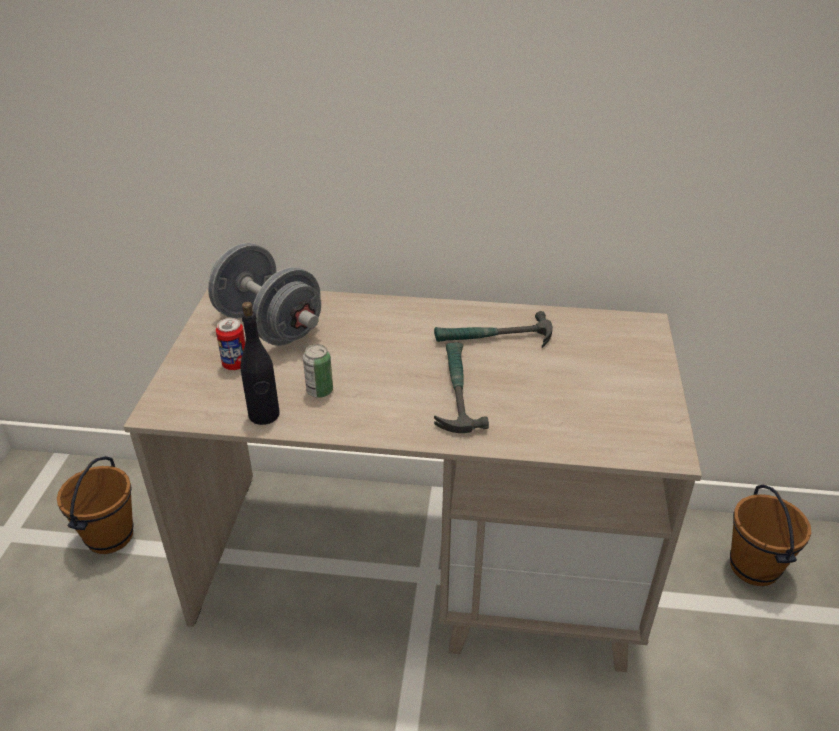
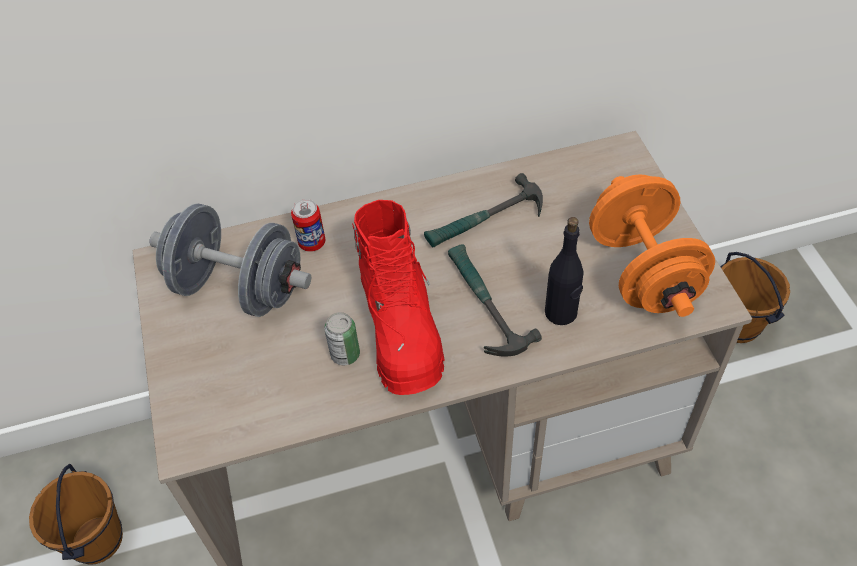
camera: 20 degrees left, 15 degrees up
(235, 364) = (233, 353): can -> can (312, 243)
(264, 415) = (305, 407): black bottle -> black bottle (561, 313)
(376, 388) = (402, 329): none -> red boot
(613, 410) = (643, 271): none -> orange dumbbell

